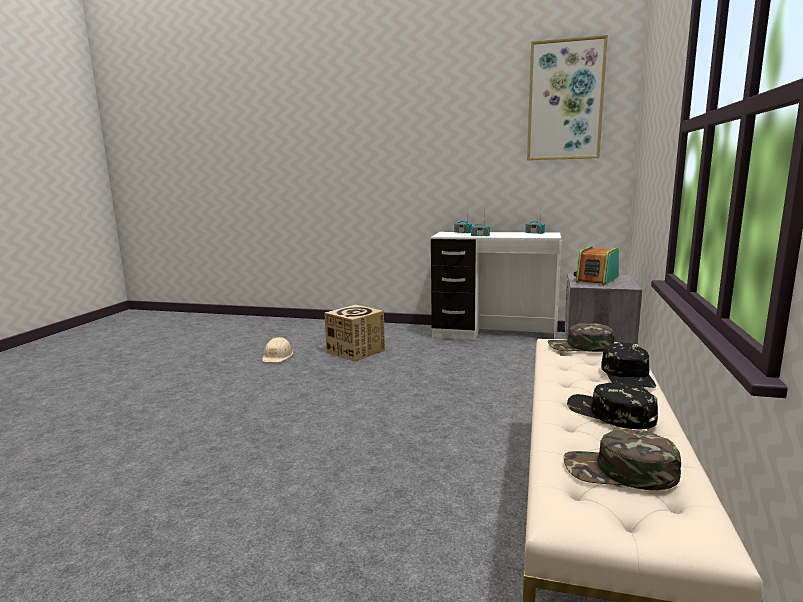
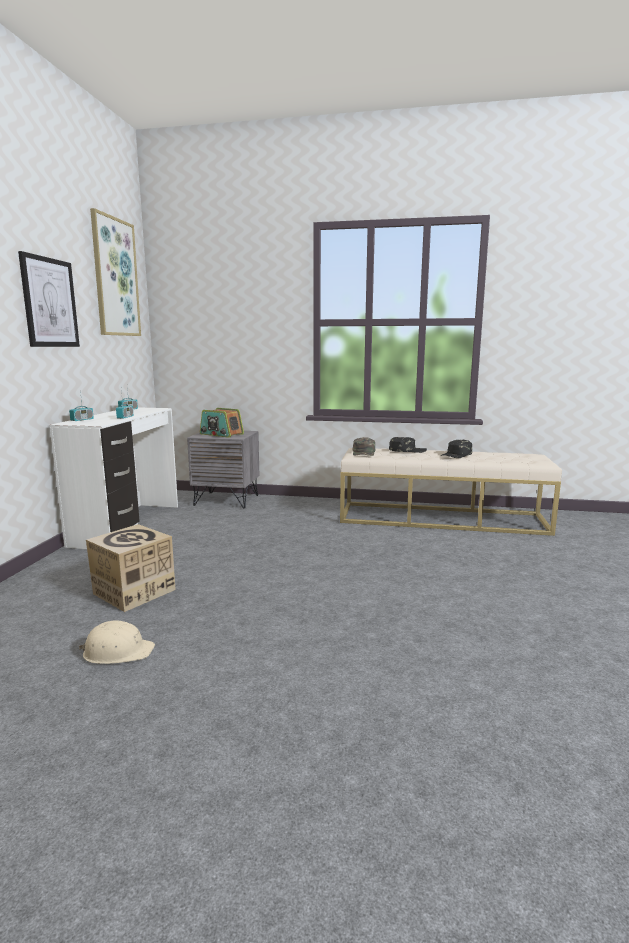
camera: 95 degrees left, 0 degrees up
(460, 138) = (49, 303): none -> picture
(619, 471) = (507, 457): green cap -> none

